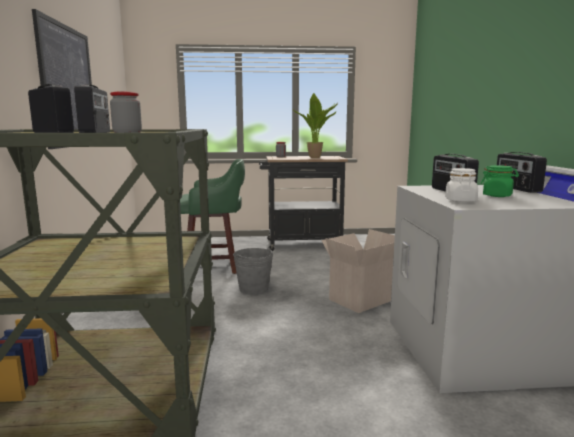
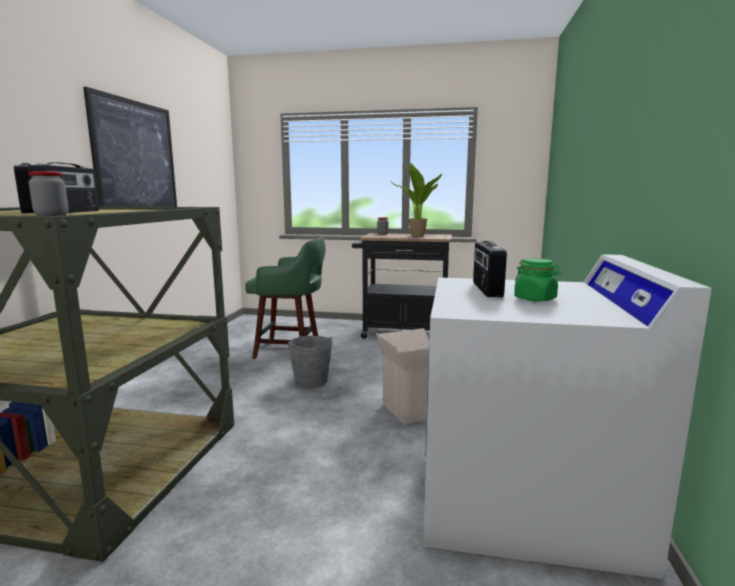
camera: 15 degrees right, 0 degrees up
(460, 200) = (468, 304): white jar -> none
(516, 188) = (583, 289): radio -> none

